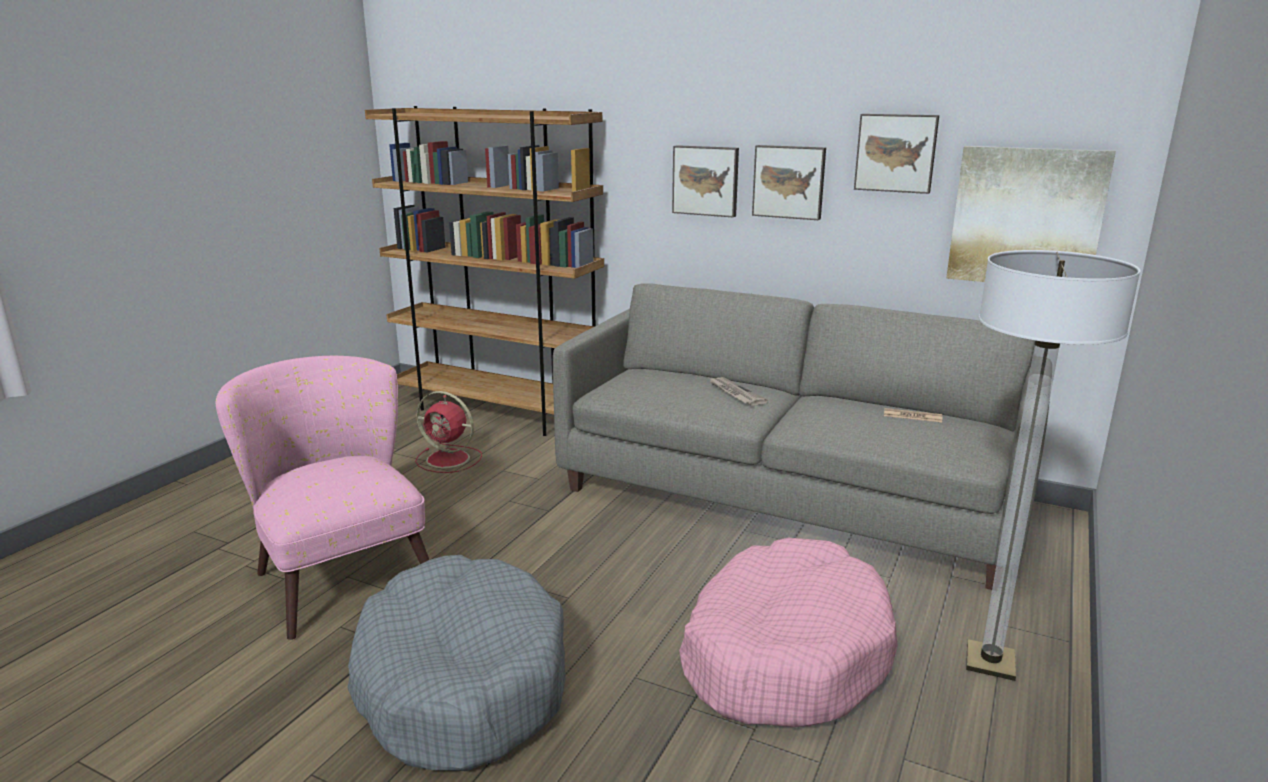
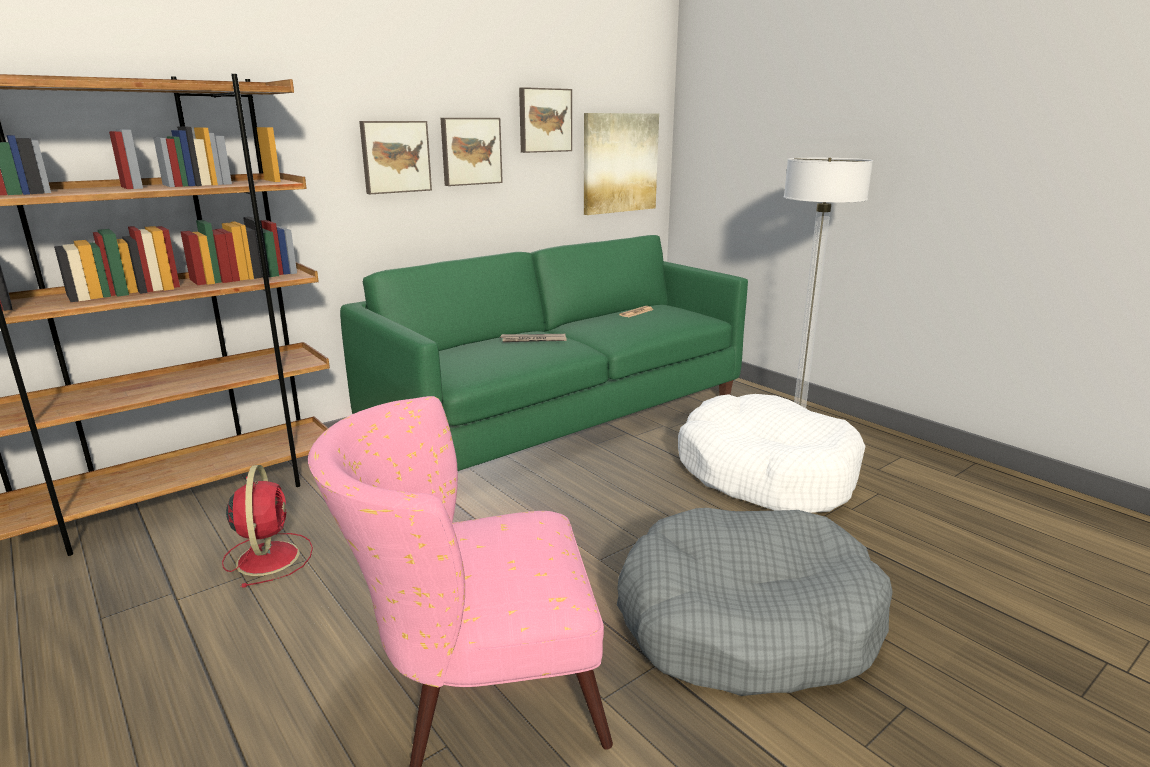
camera: 65 degrees left, 0 degrees up
(450, 459) = (268, 557): red fan -> red fan turned 60 degrees counterclockwise
(784, 654) = (765, 473): pink dog bed -> white dog bed
(787, 497) = (562, 416): grey sofa -> green sofa

